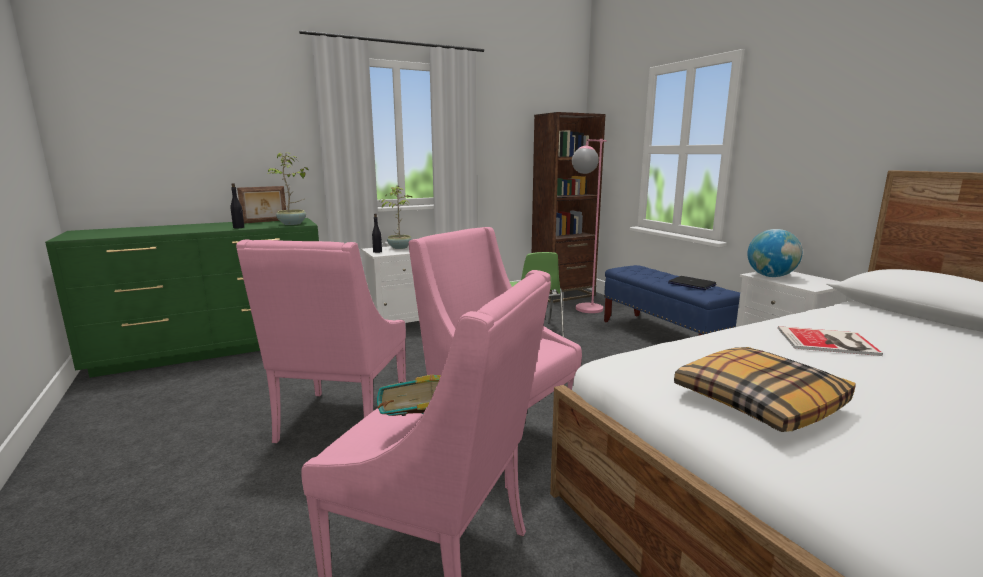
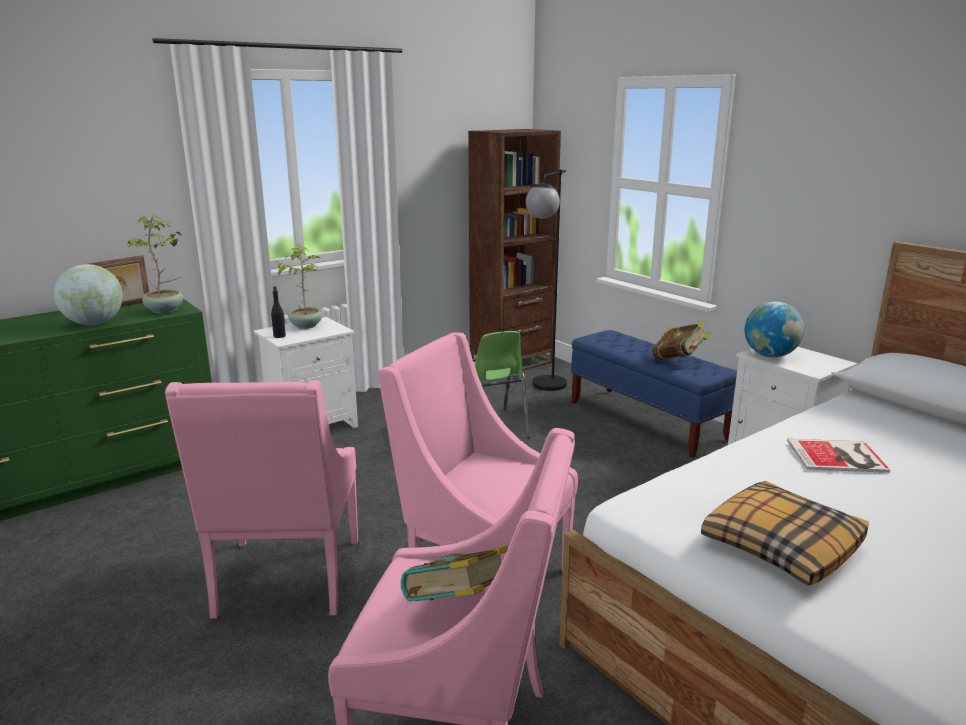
camera: 10 degrees left, 5 degrees up
(239, 227) = (94, 323): black bottle -> globe
(584, 311) = (544, 388): pink floor lamp -> black floor lamp
(691, 284) = (679, 360): laptop -> book

